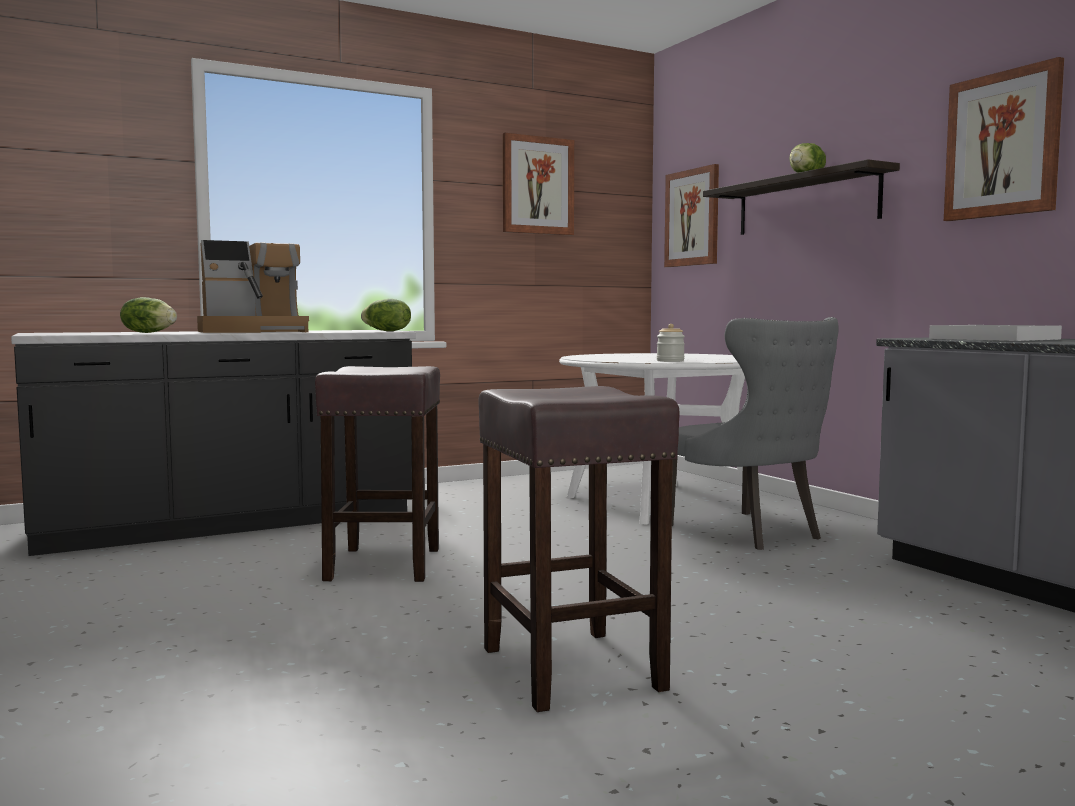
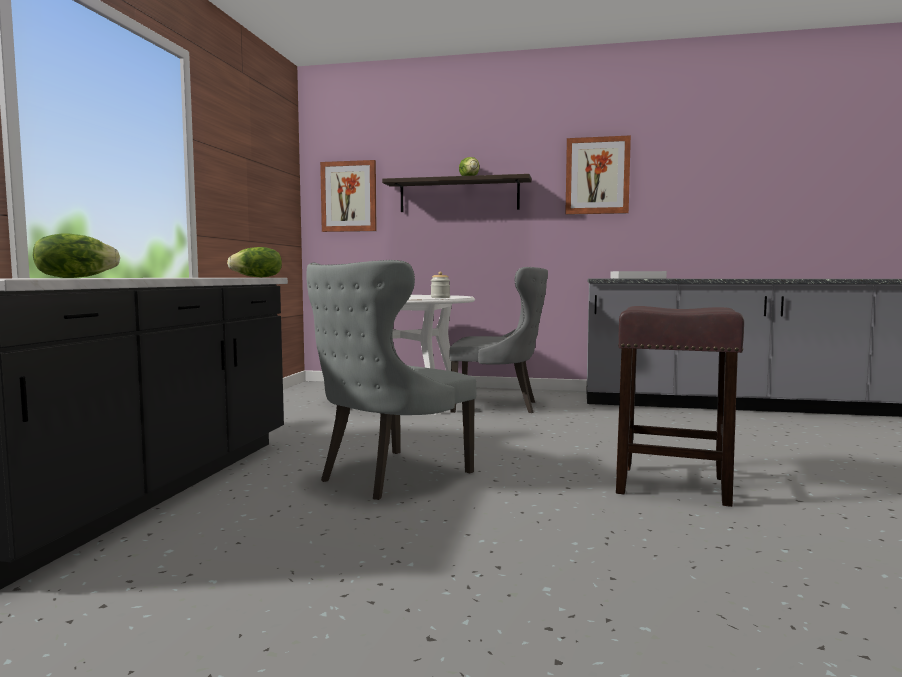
camera: 50 degrees left, 0 degrees up
(254, 331) = (154, 277): coffee machine -> none
(384, 564) = (389, 476): brown stool -> grey chair
(537, 185) = (249, 156): picture -> none

